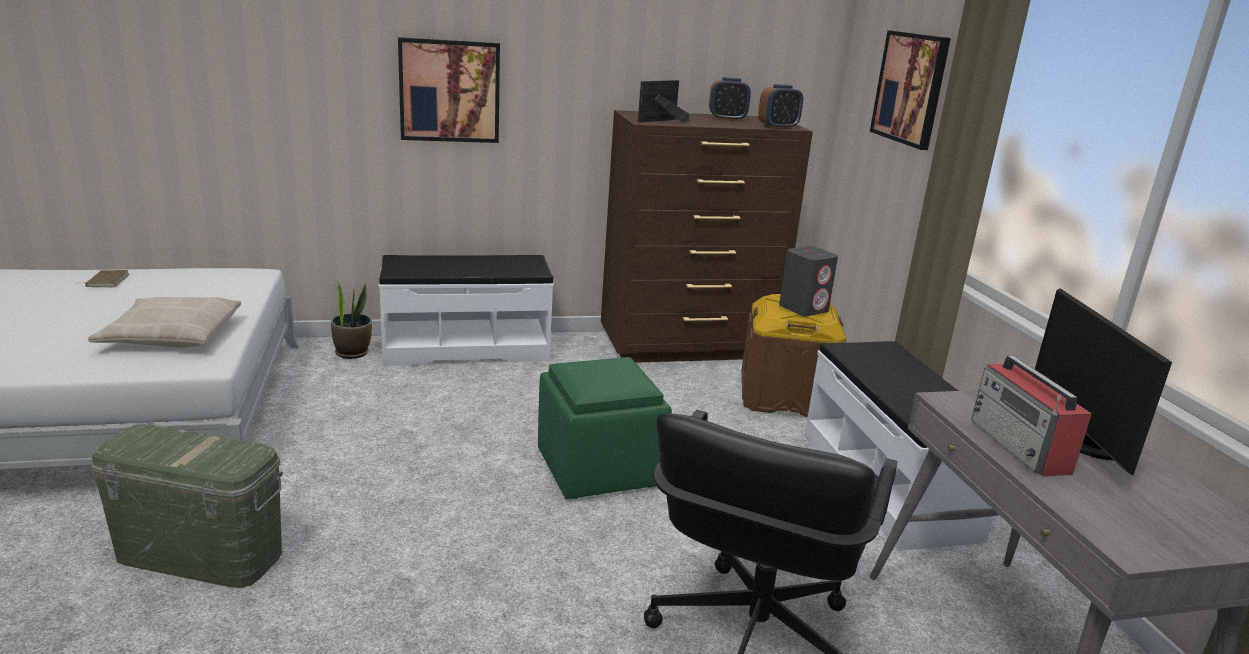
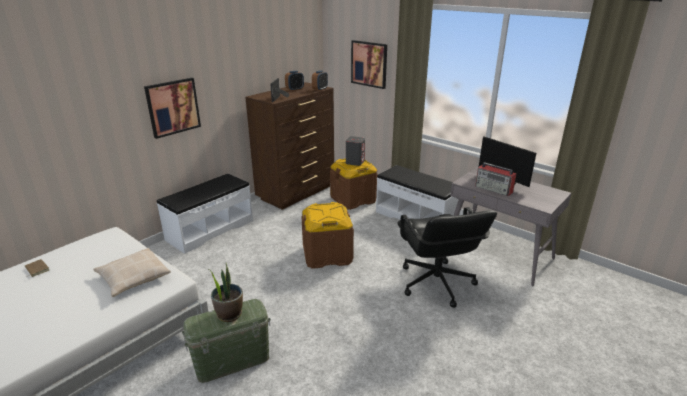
camera: 35 degrees left, 5 degrees up
(352, 353) = (160, 254): potted plant -> potted plant (229, 314)
(597, 468) = (327, 254): green ottoman -> brown storage box

